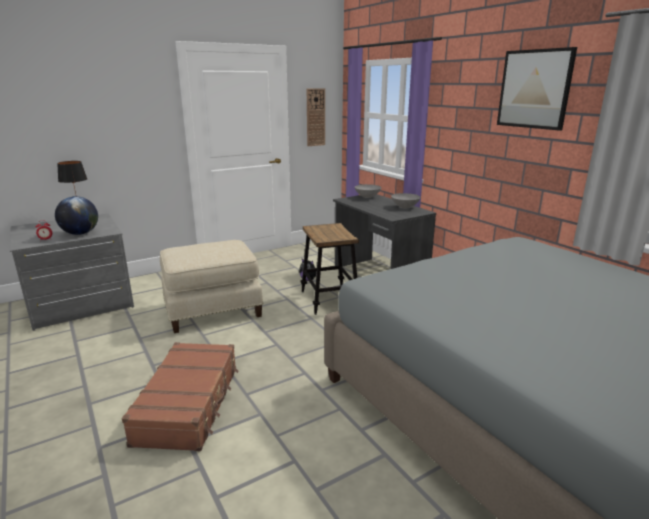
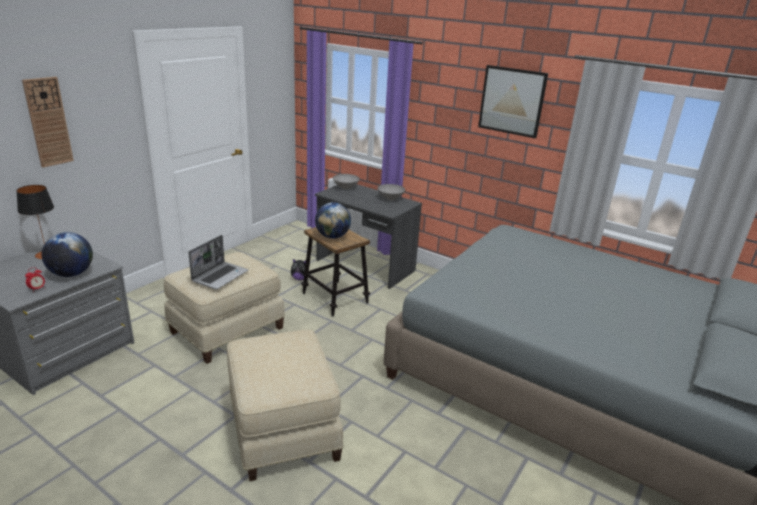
camera: 25 degrees left, 5 degrees up
(189, 404) = (282, 429): brown suitcase -> beige ottoman
(201, 253) = (220, 276): none -> laptop
(315, 117) = (271, 100): wall clock -> wall clock (48, 122)
(324, 233) = (332, 236): none -> globe

